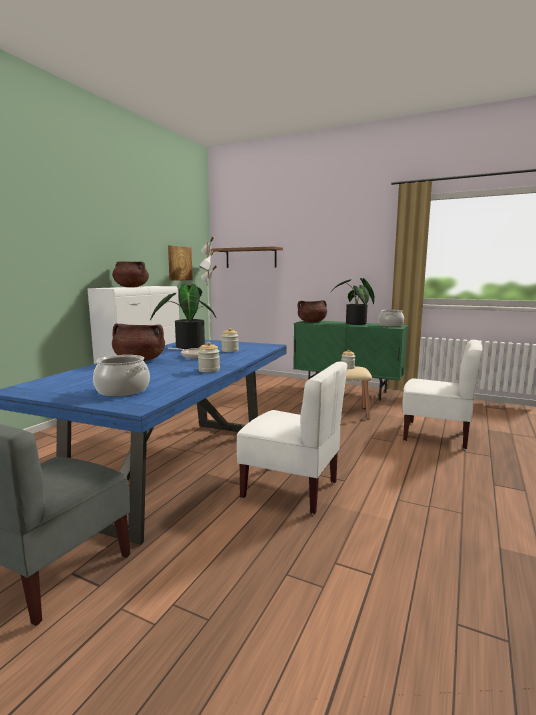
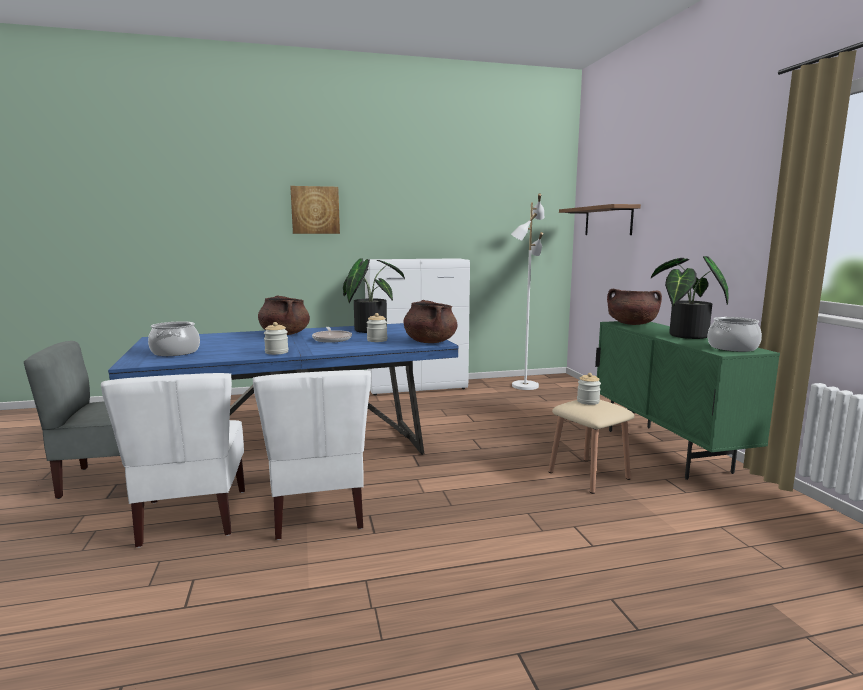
camera: 50 degrees right, 0 degrees up
(131, 287) = (407, 259): brown cooking pot -> brown cooking pot (430, 342)
(179, 263) = (508, 230): picture -> picture (315, 210)
(436, 435) = (631, 558): white chair -> white chair (192, 517)

